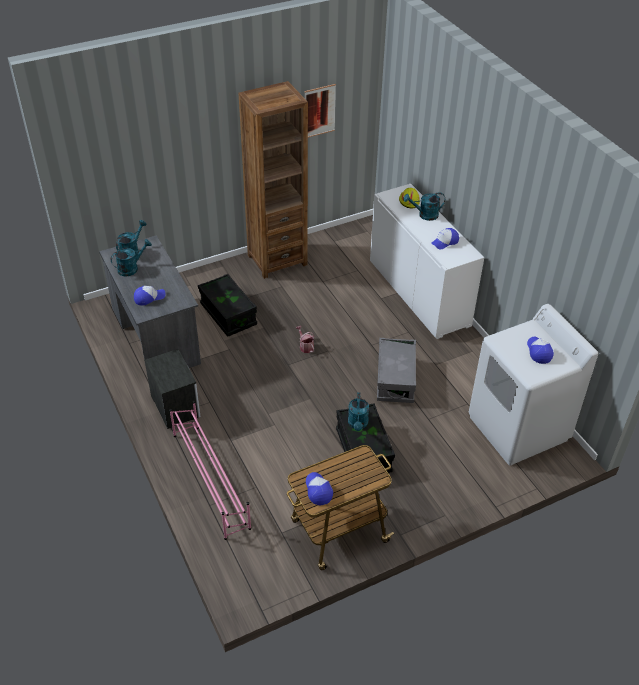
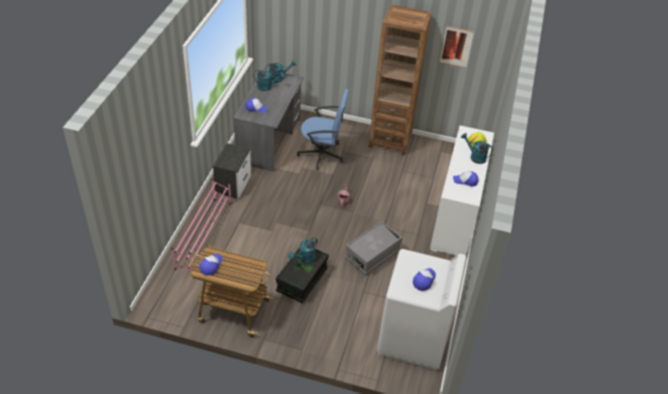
camera: 40 degrees right, 0 degrees up
(228, 314) = (322, 154): black storage box -> blue office chair

